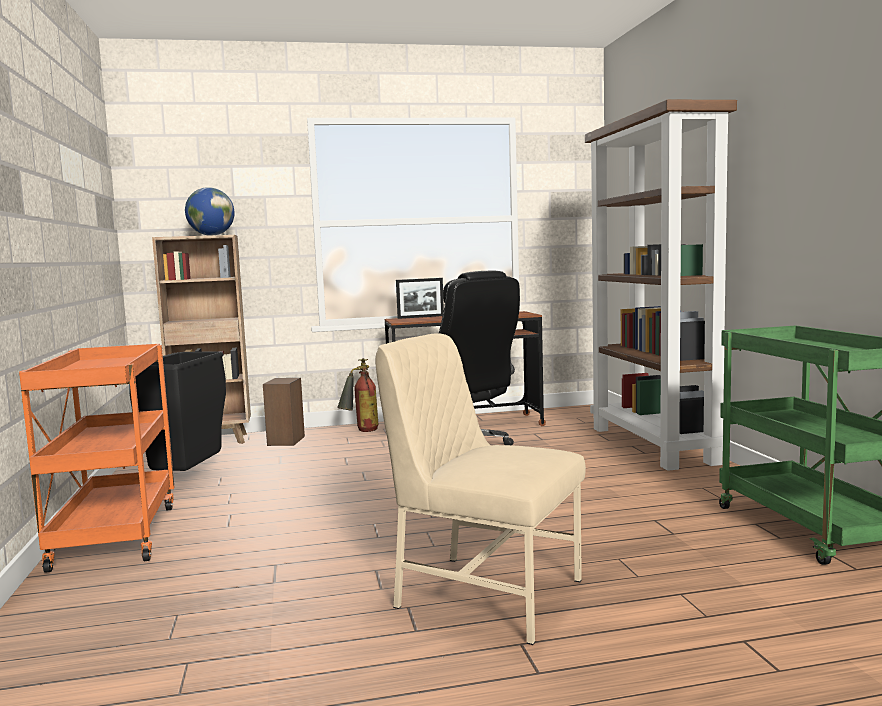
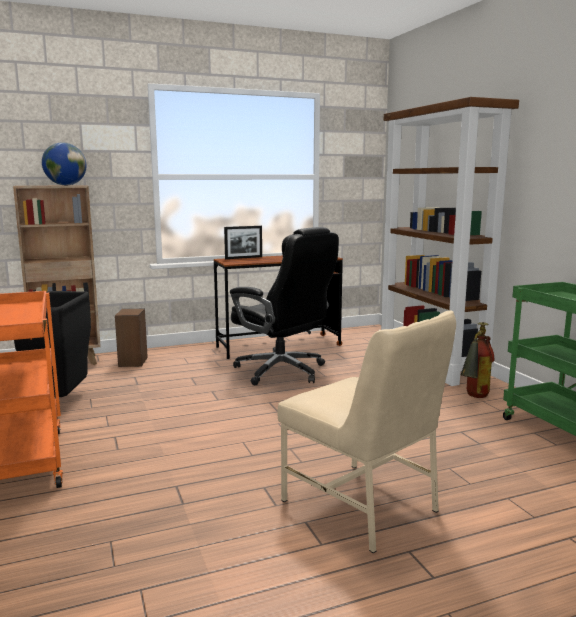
camera: 10 degrees left, 5 degrees up
(360, 431) = (193, 352): fire extinguisher -> fire extinguisher (474, 397)
(485, 594) = (362, 506): beige chair -> beige chair turned 150 degrees counterclockwise

